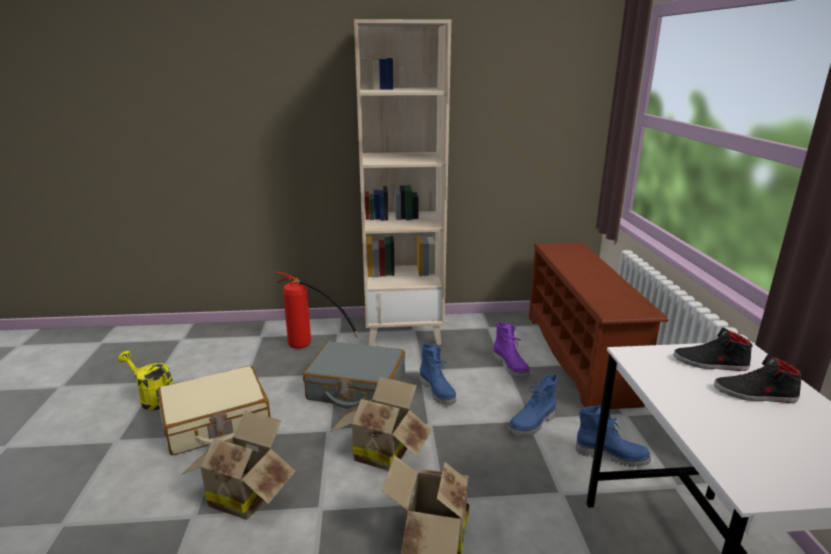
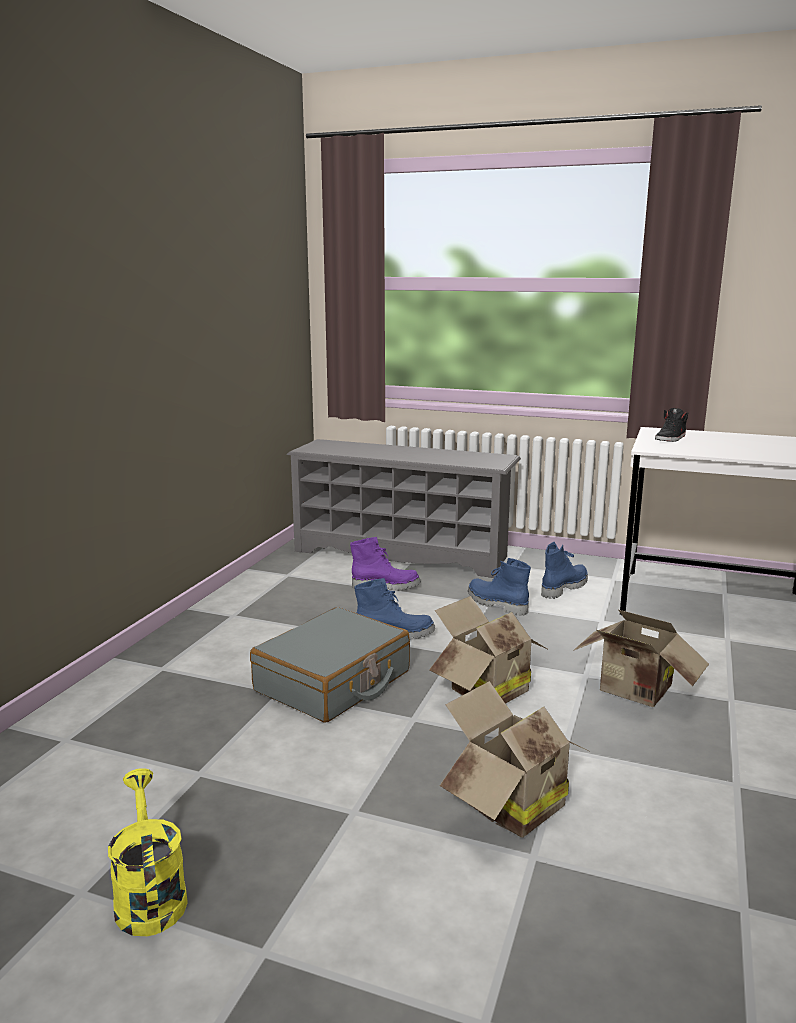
camera: 65 degrees left, 5 degrees down
(153, 398) = (149, 895): yellow watering can -> yellow watering can turned 105 degrees clockwise
(216, 422) = (309, 816): beige suitcase -> none
(311, 346) = (173, 697): fire extinguisher -> none
(404, 331) = (227, 622): beige bookcase -> none
(532, 424) = (496, 604): blue boot -> blue boot turned 150 degrees clockwise
(580, 357) = (403, 553): brown shoe rack -> grey shoe rack
(755, 394) = (716, 440): black shoe -> none

